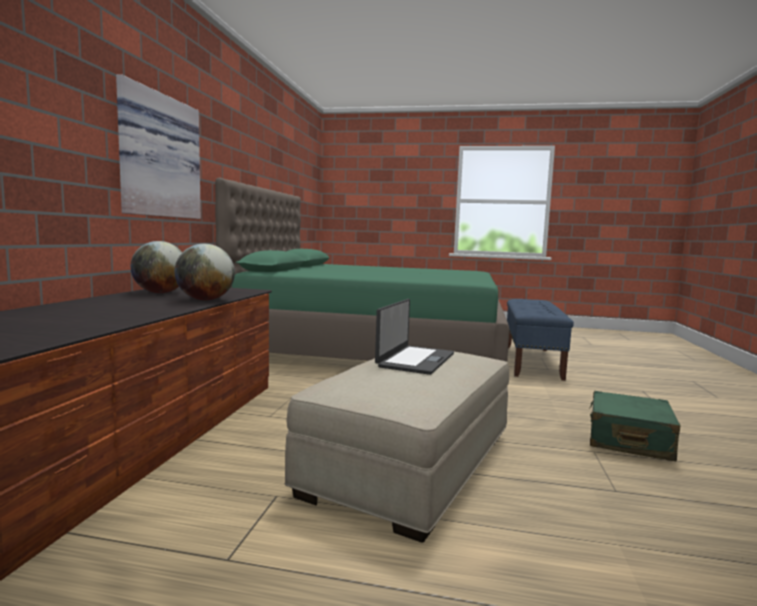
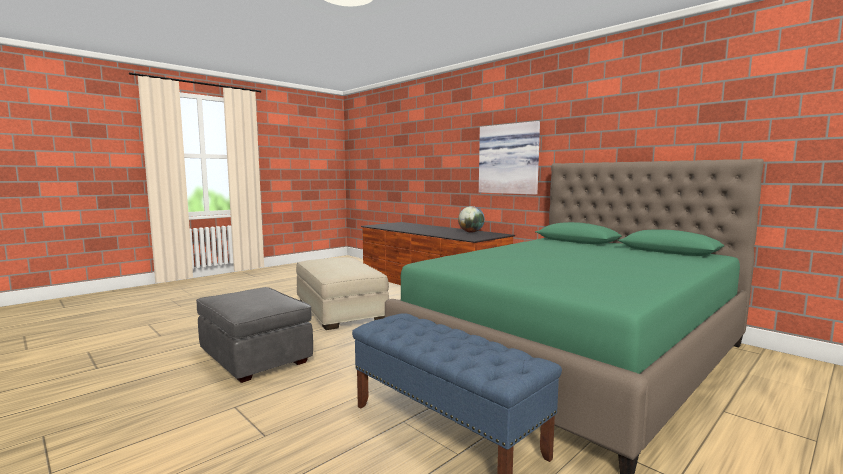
camera: 125 degrees right, 0 degrees up
(205, 300) = (438, 234): globe -> none
(415, 360) = (348, 266): laptop -> none
(628, 440) = (255, 358): green suitcase -> grey ottoman

